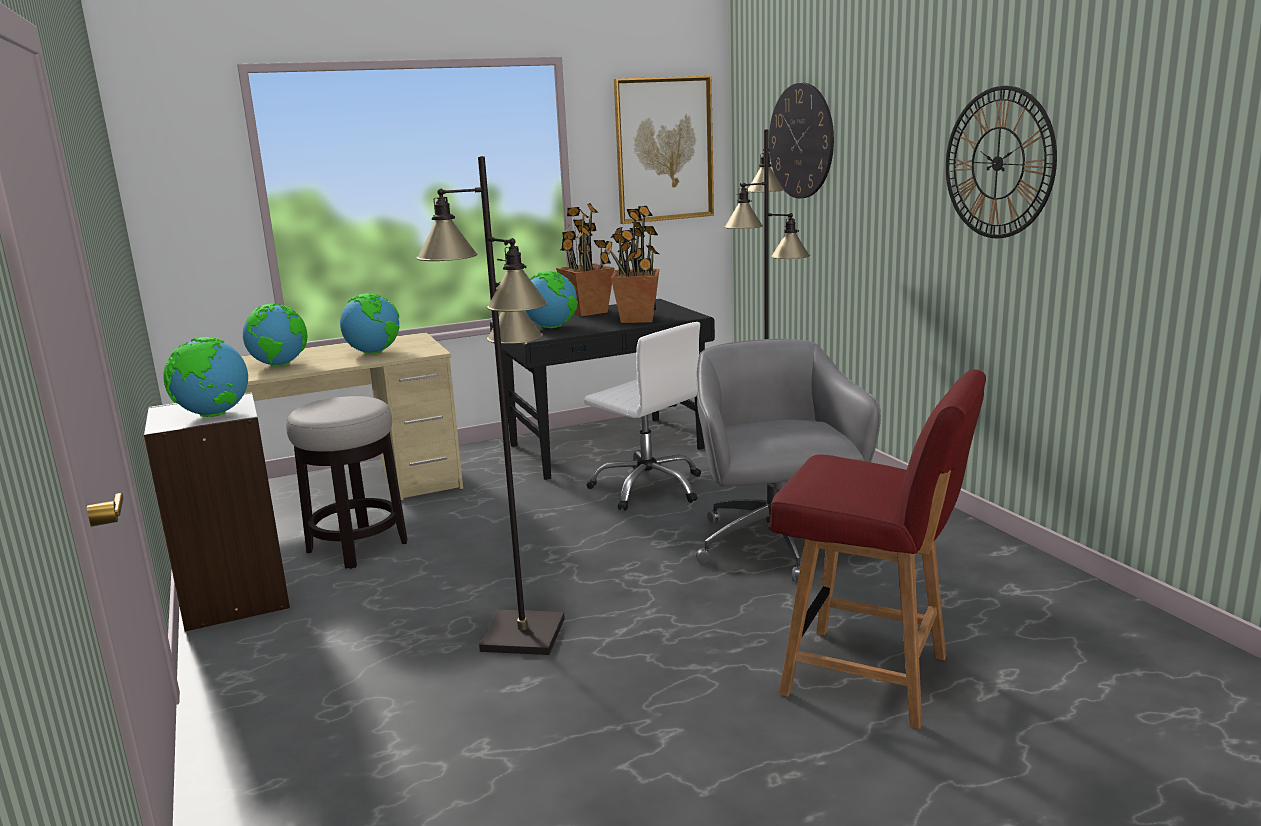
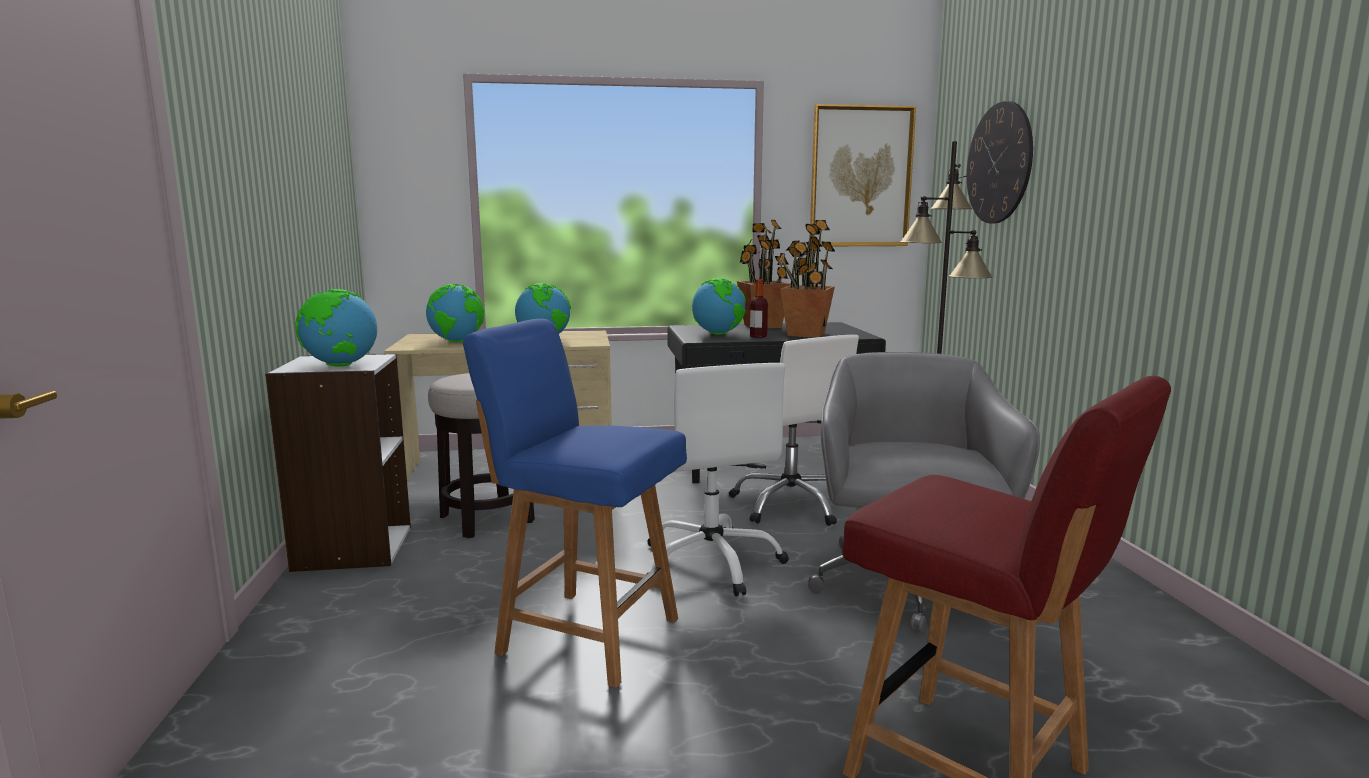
camera: 15 degrees right, 5 degrees down
(522, 634) = (585, 634): black floor lamp -> blue chair
(593, 326) = (758, 336): none -> bottle
(602, 553) = (712, 562): none -> white office chair
(998, 163) = (1226, 157): wall clock -> none

